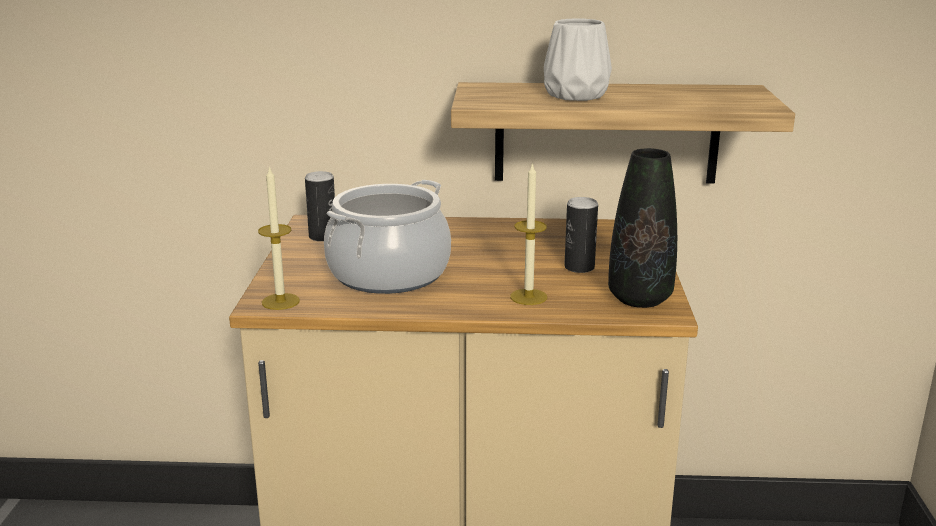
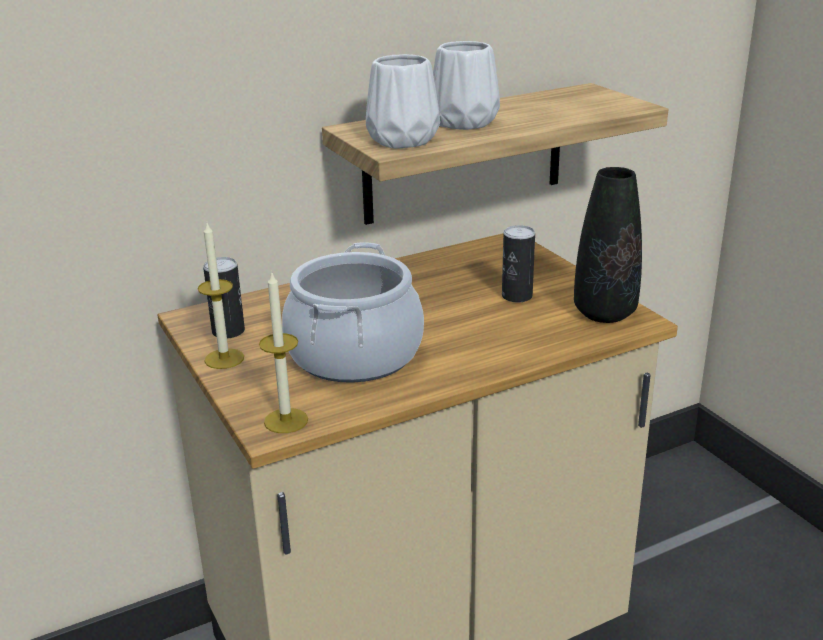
camera: 30 degrees left, 5 degrees up
(499, 99) = (404, 140): none -> white vase
(528, 297) = (514, 340): candle -> candle (224, 359)

